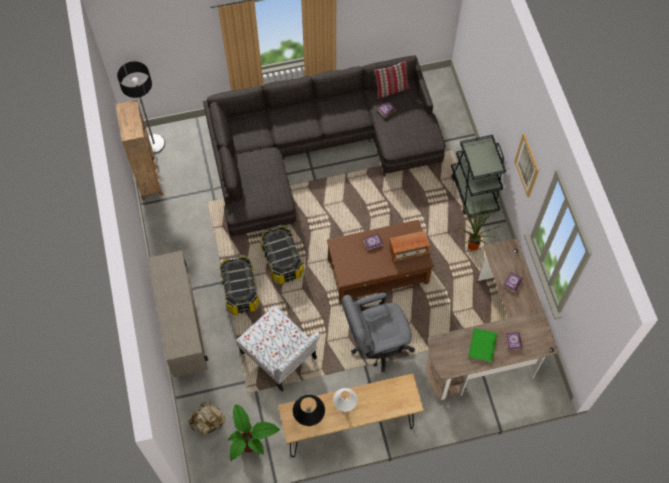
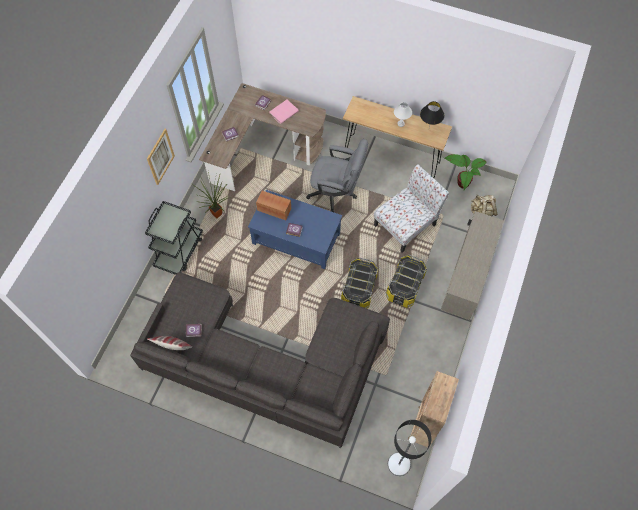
camera: 145 degrees left, 0 degrees up
(280, 356) = (406, 224): chair -> chair turned 60 degrees clockwise
(378, 271) = (296, 238): brown coffee table -> blue coffee table
(483, 346) = (283, 112): green book -> pink book

